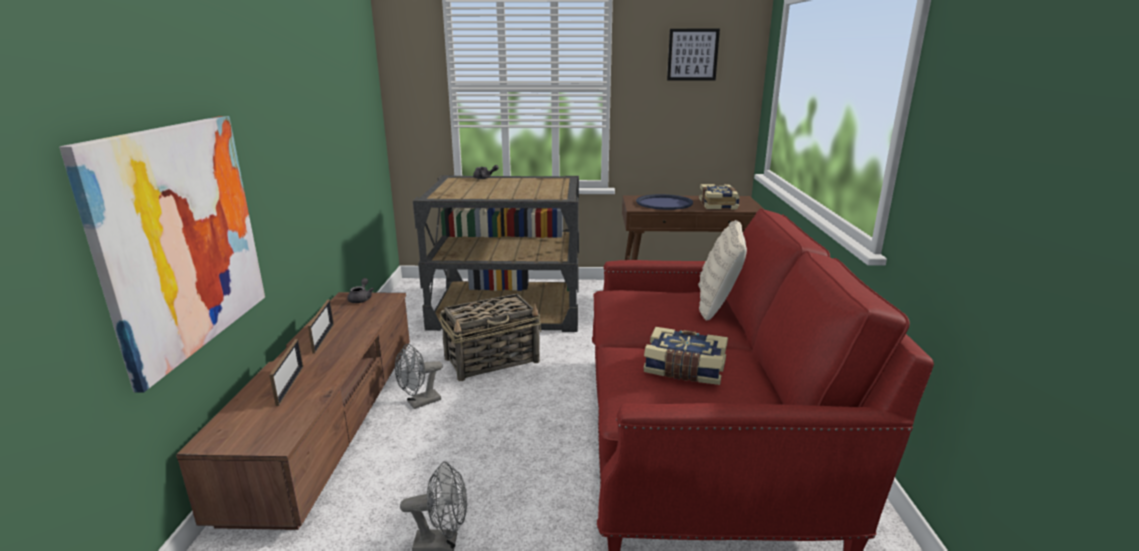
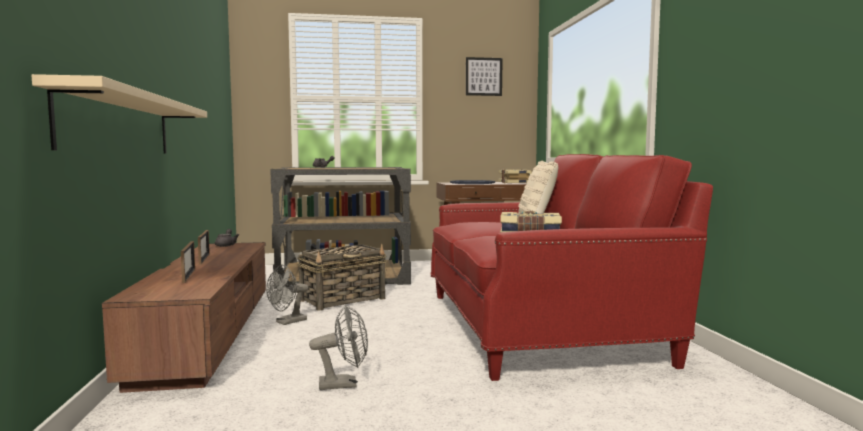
camera: 10 degrees left, 15 degrees down
(181, 239) = (120, 125): picture -> beige shelf

